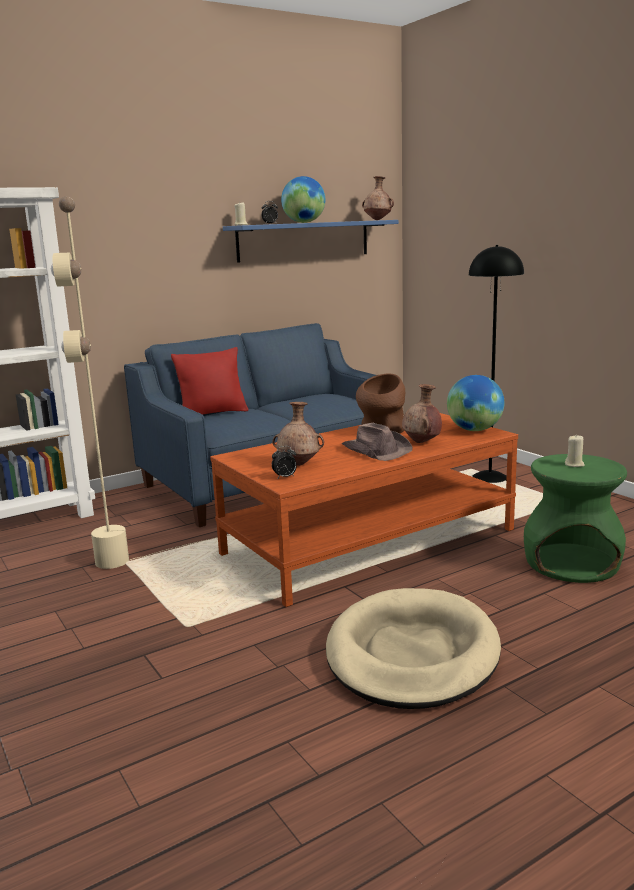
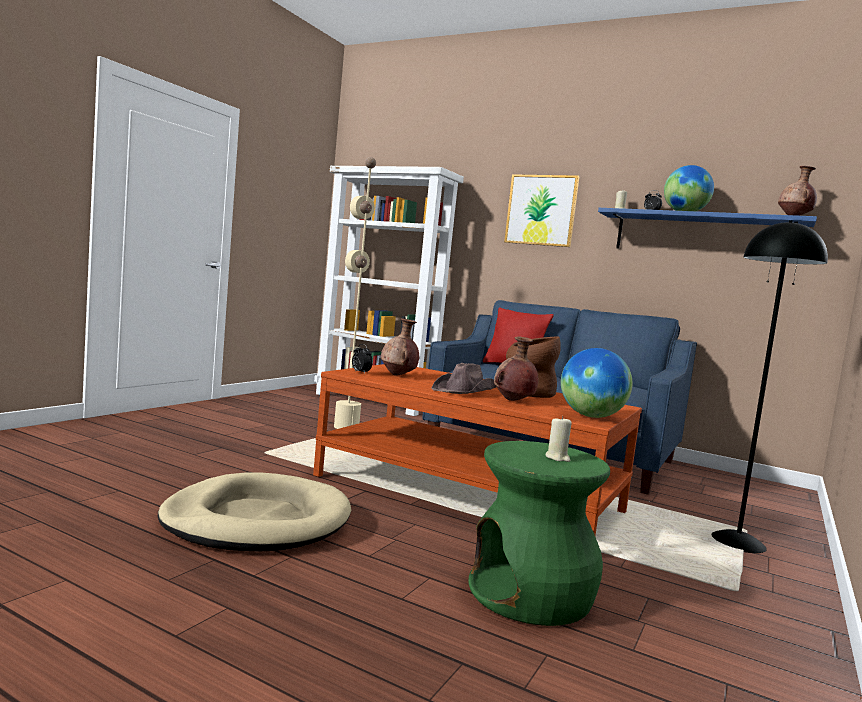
camera: 60 degrees right, 10 degrees down
(151, 229) = (541, 210): none -> picture

